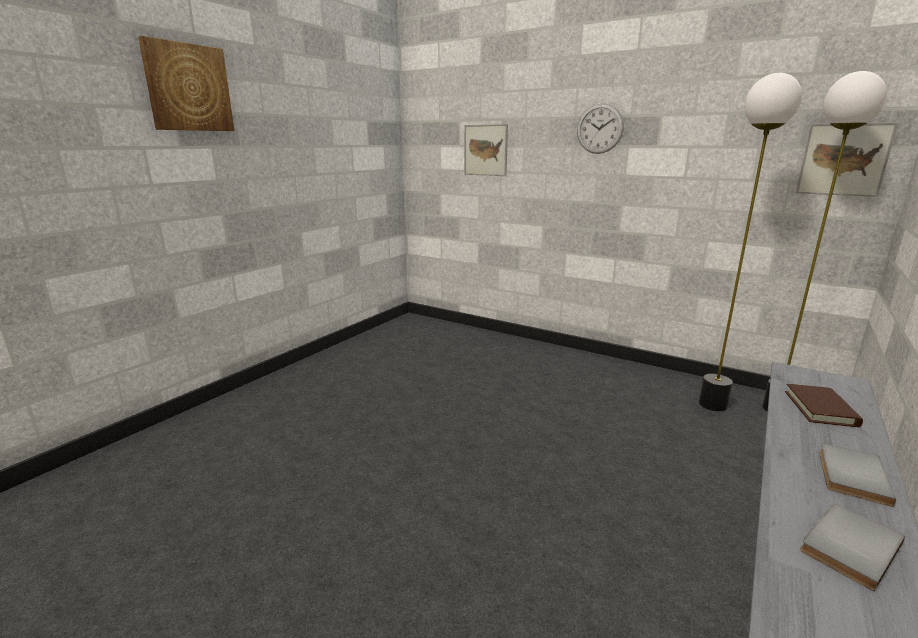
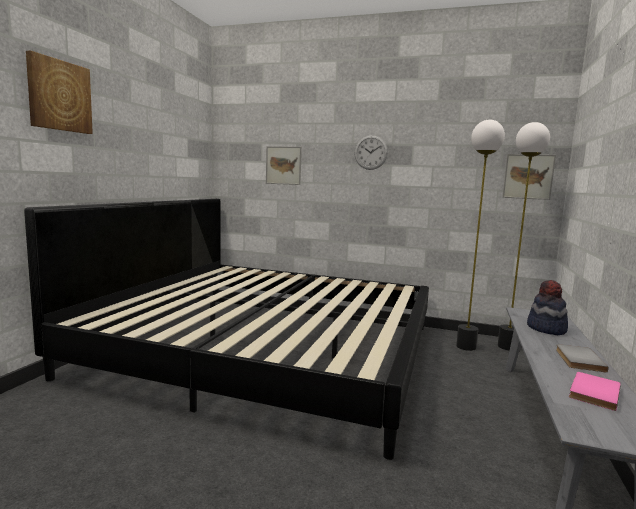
camera: 15 degrees left, 10 degrees down
(448, 388) = (268, 349): none -> bed
(820, 408) = (546, 329): brown book -> hat
(846, 545) = (592, 392): grey book -> pink book

